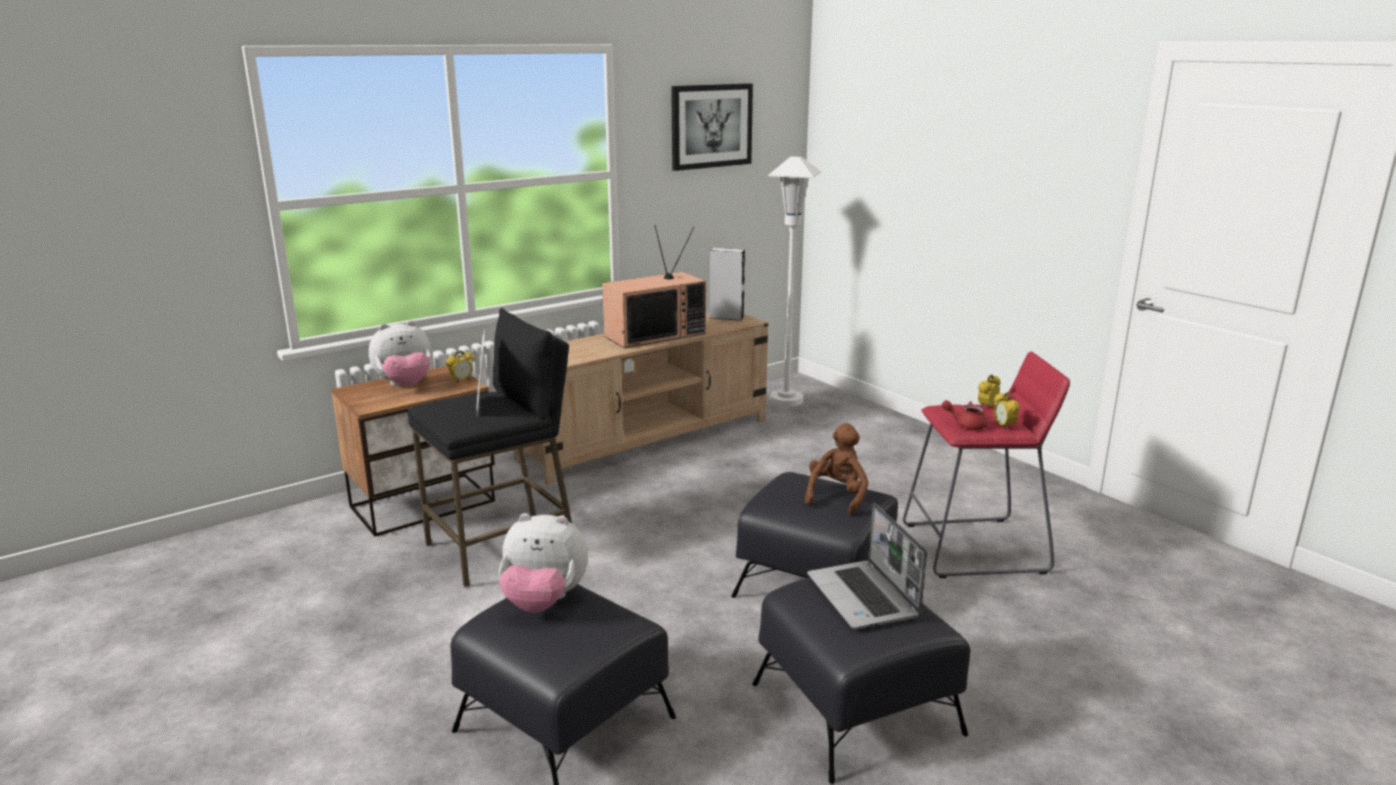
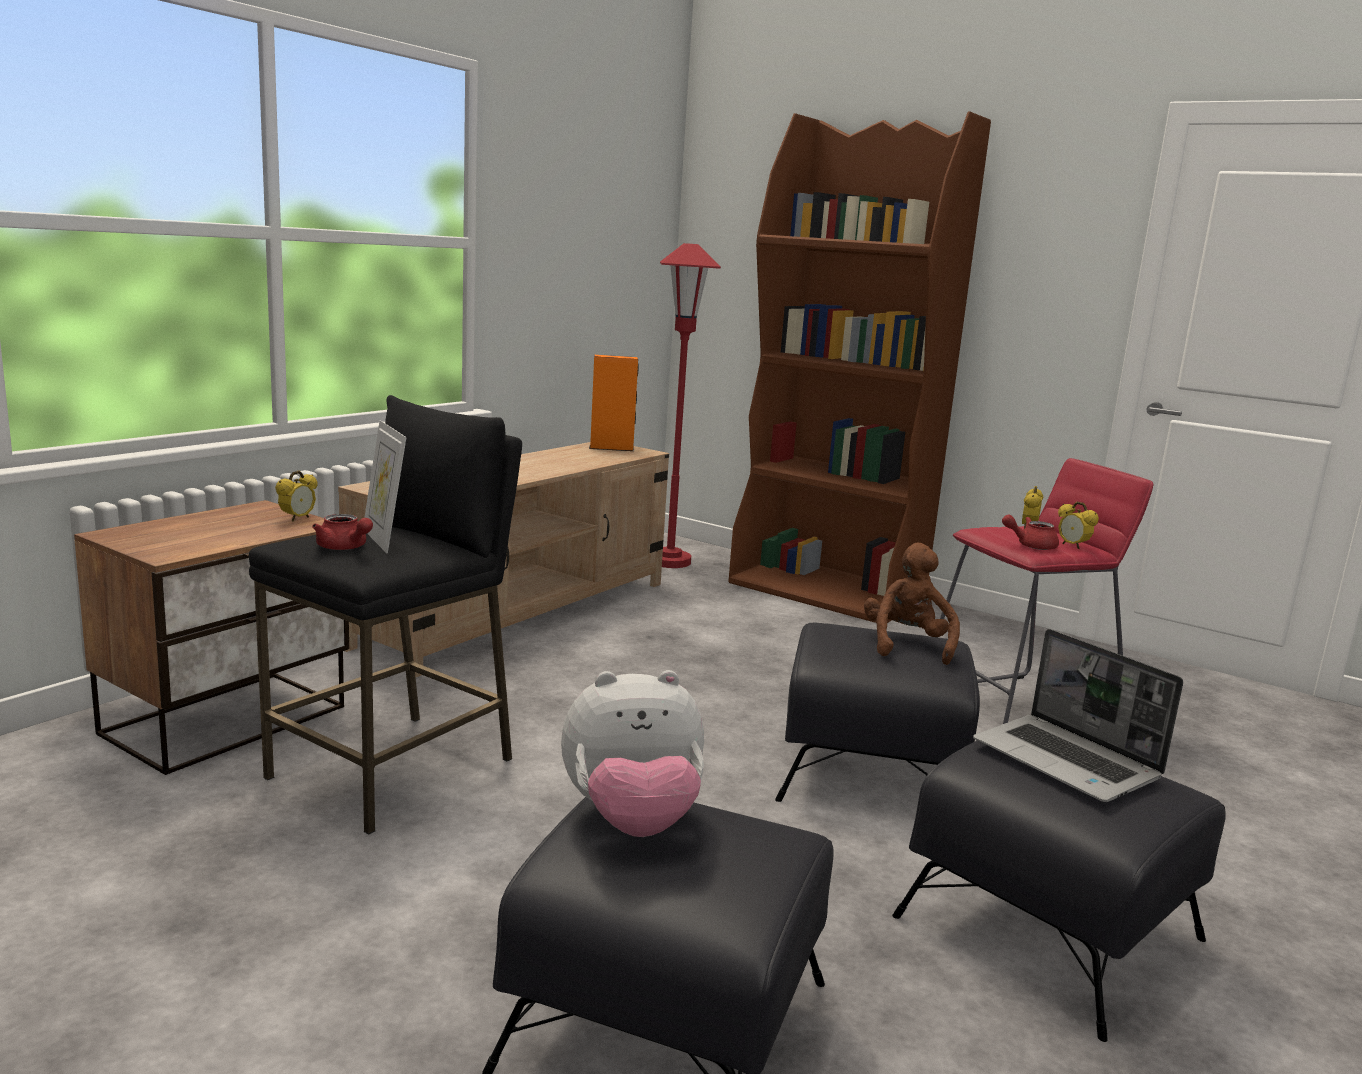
camera: 20 degrees left, 5 degrees down
(405, 386) = (207, 527): plush toy -> none
(455, 411) = (344, 548): none -> red teapot
(655, 334) = (536, 465): television -> none
(711, 126) = (583, 197): picture -> none
(726, 317) = (611, 448): grey speaker -> orange speaker
(786, 400) = (670, 561): white floor lamp -> red floor lamp
(897, 433) = (828, 591): none -> brown bookcase

